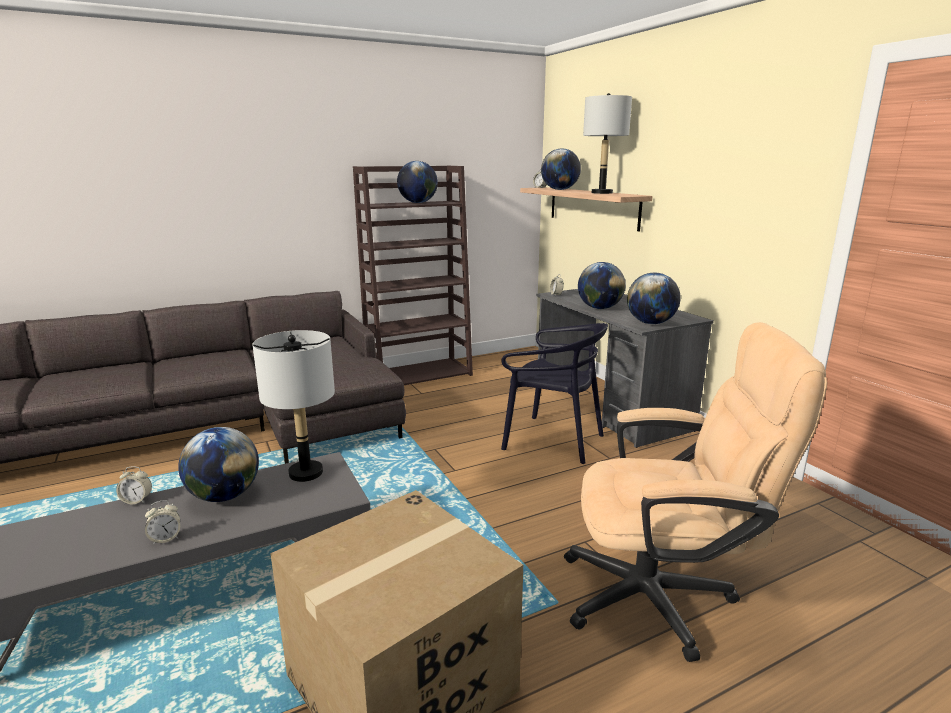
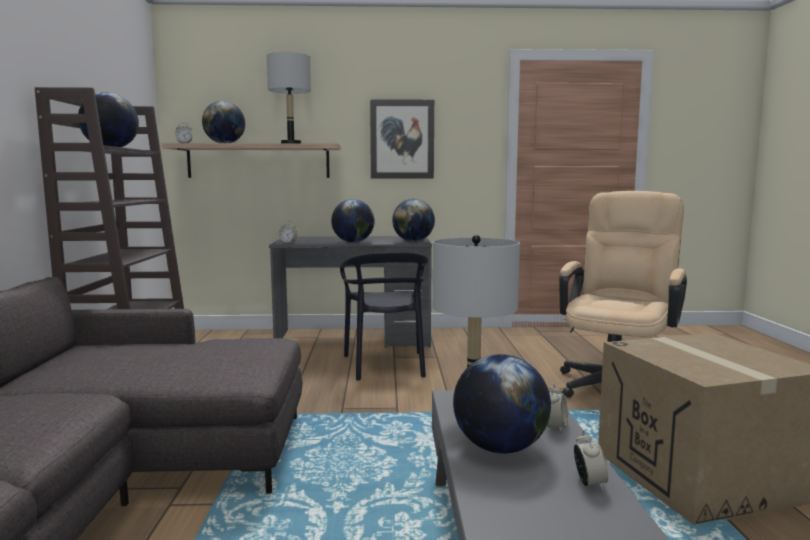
camera: 65 degrees left, 10 degrees down
(137, 501) = (477, 505): alarm clock -> alarm clock (555, 427)
(553, 440) = (386, 365): black chair -> black chair turned 120 degrees clockwise
(709, 192) = (402, 139): none -> picture

